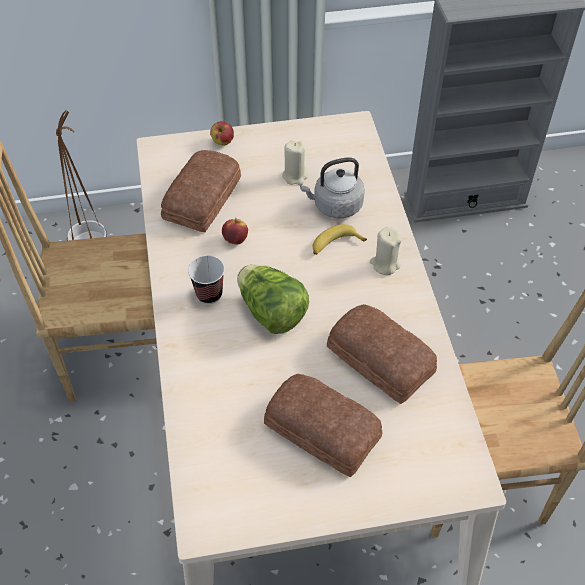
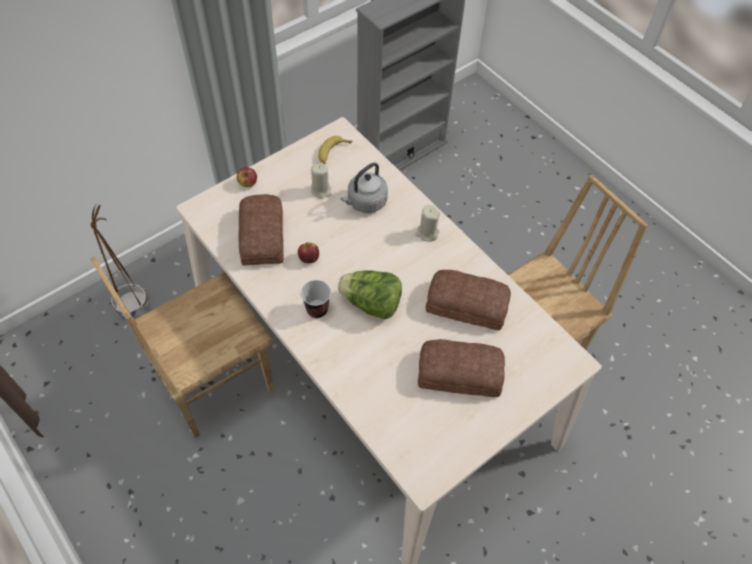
camera: 30 degrees left, 5 degrees up
(335, 245) = (384, 233): banana -> banana (332, 153)

